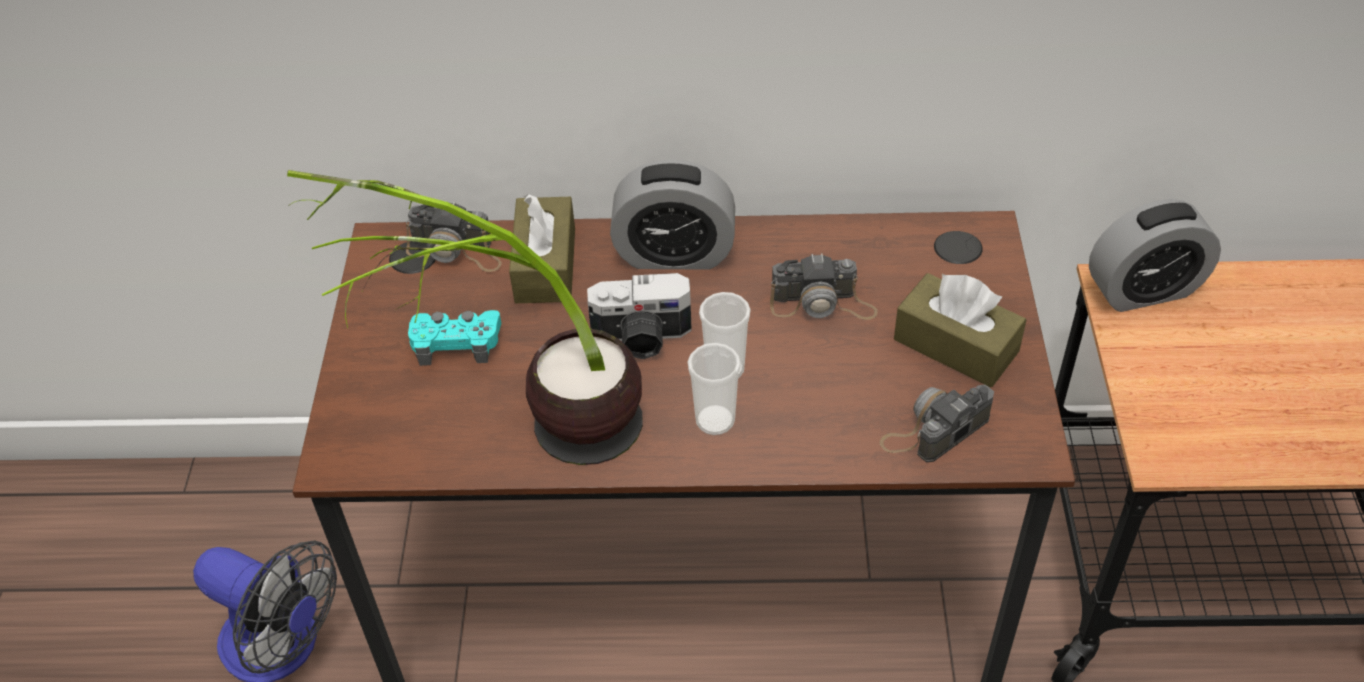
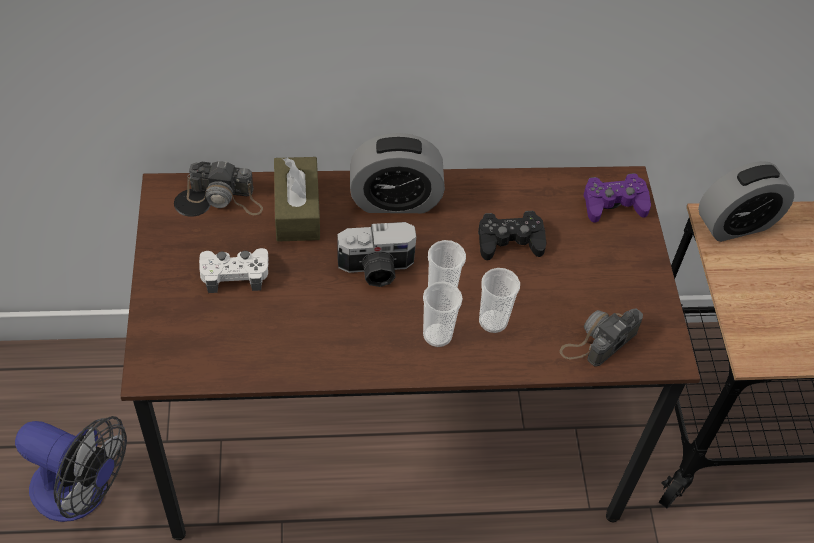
camera: 10 degrees left, 5 degrees up
(456, 342) = (235, 273): turquoise game controller -> white game controller
(521, 431) = (292, 345): potted plant -> none
(791, 404) = (493, 321): none -> cup
(822, 303) = (509, 241): camera -> black game controller
(956, 345) = (609, 274): brown tissue box -> none
(967, 257) = (613, 203): none -> purple game controller

